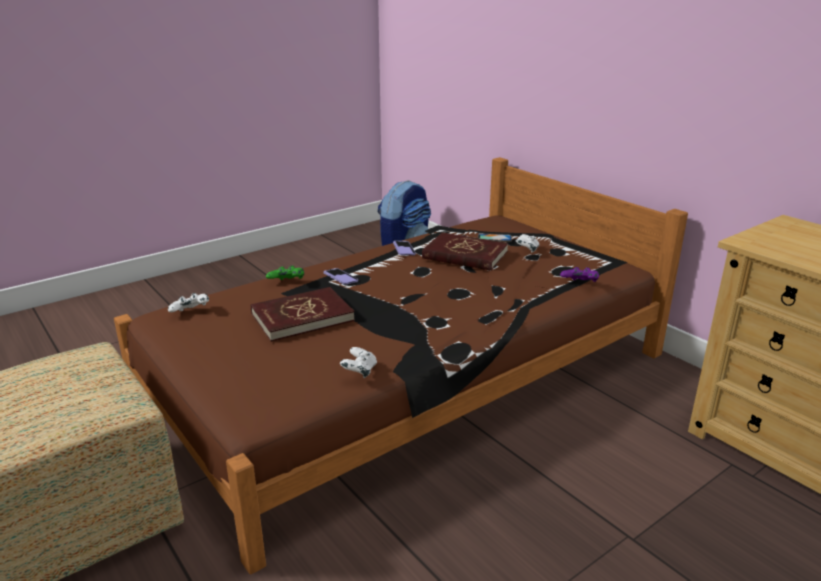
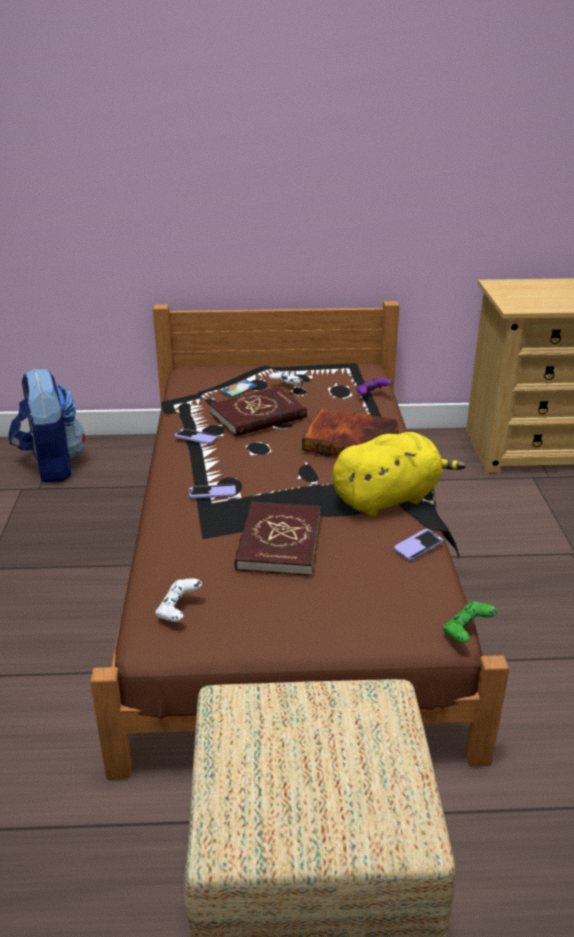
camera: 55 degrees left, 5 degrees up
(287, 283) = (183, 527): green game controller -> green game controller (467, 633)
(359, 372) = (418, 546): white game controller -> phone
(417, 339) = (389, 498): none -> yellow plush toy
(483, 296) = (352, 440): none -> book

